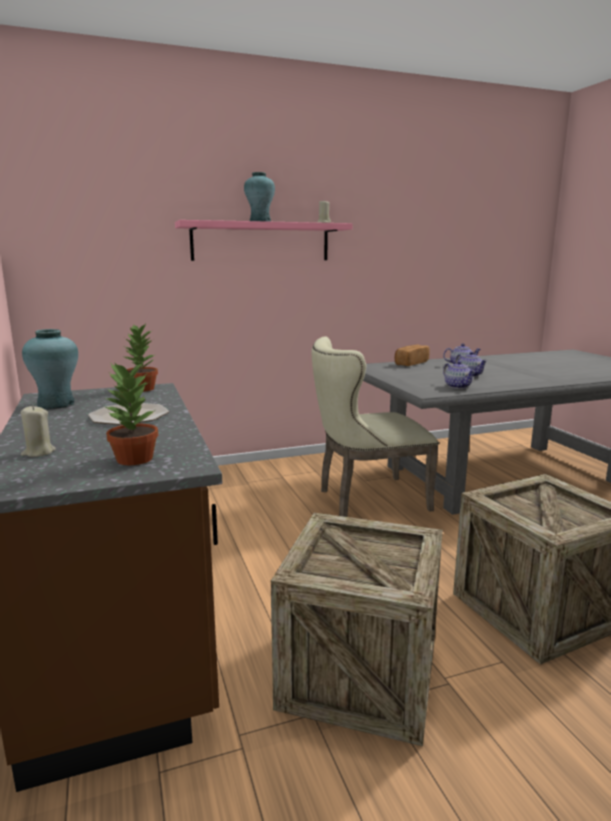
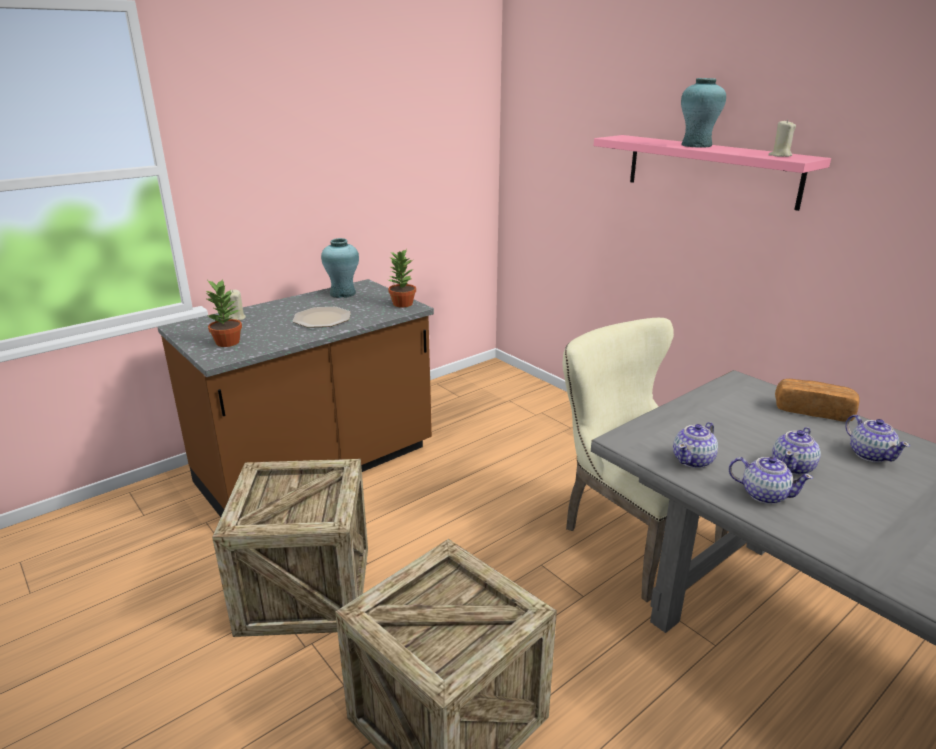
camera: 70 degrees right, 10 degrees up
(497, 383) = (764, 494): none -> teapot

